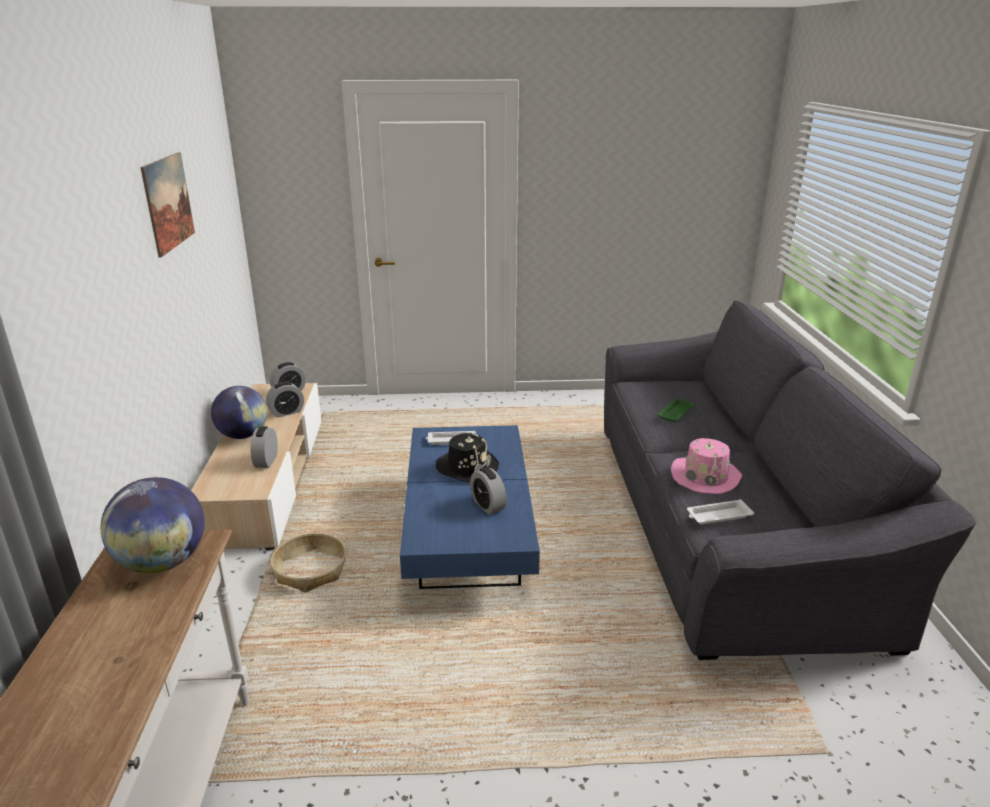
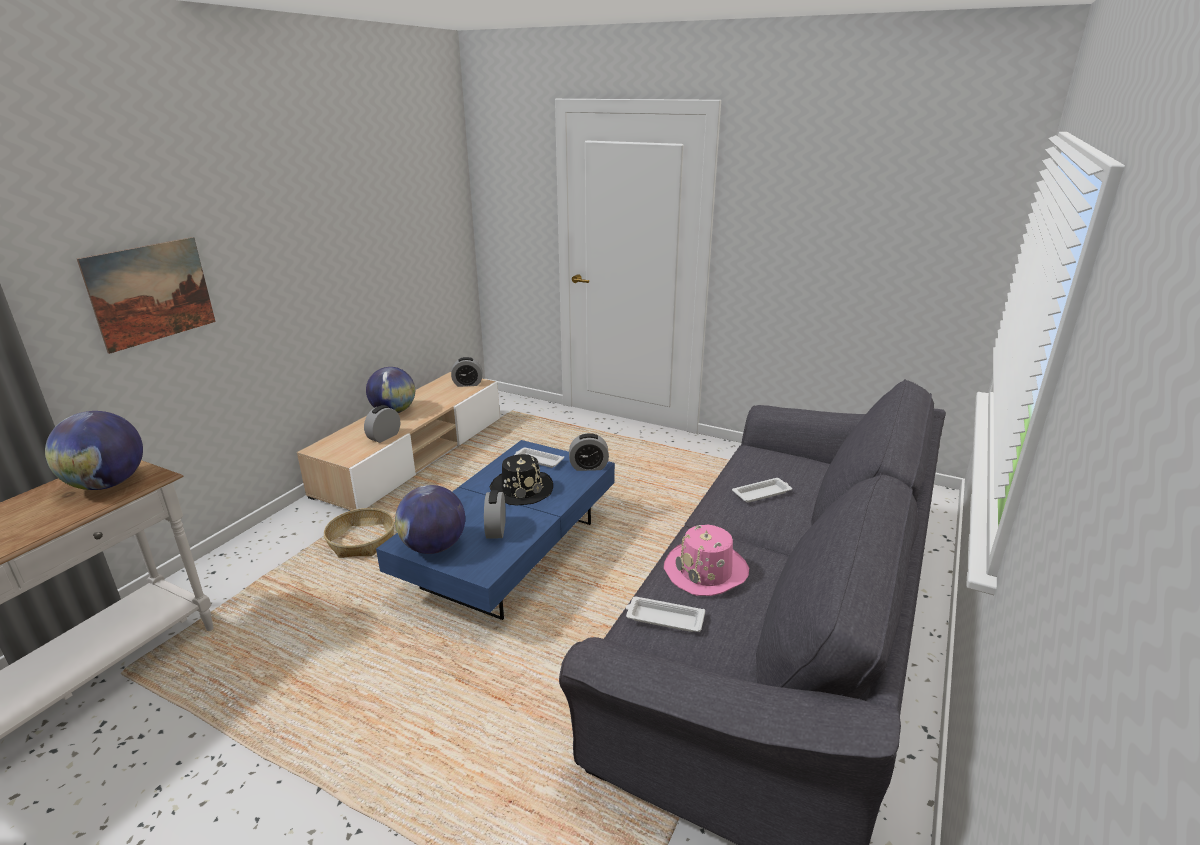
camera: 30 degrees right, 0 degrees up
(168, 202) = (335, 197): picture -> picture (151, 293)
(286, 412) = (445, 401): alarm clock -> alarm clock (588, 467)
(452, 536) = (434, 547): none -> globe
(676, 413) = (762, 493): green tray -> white tray

